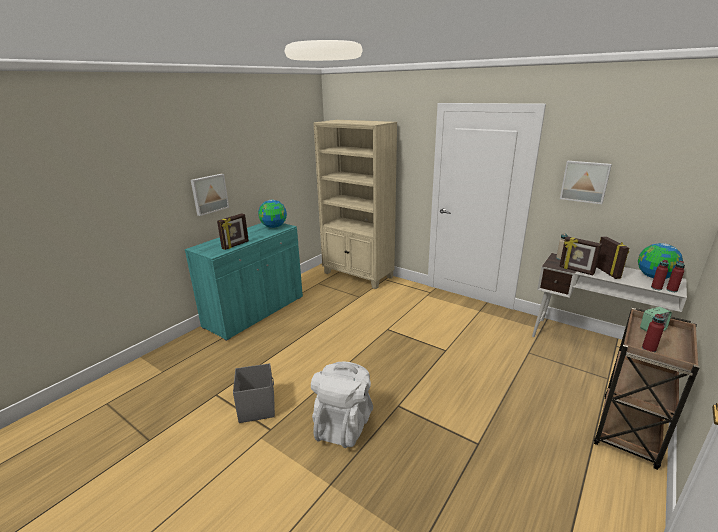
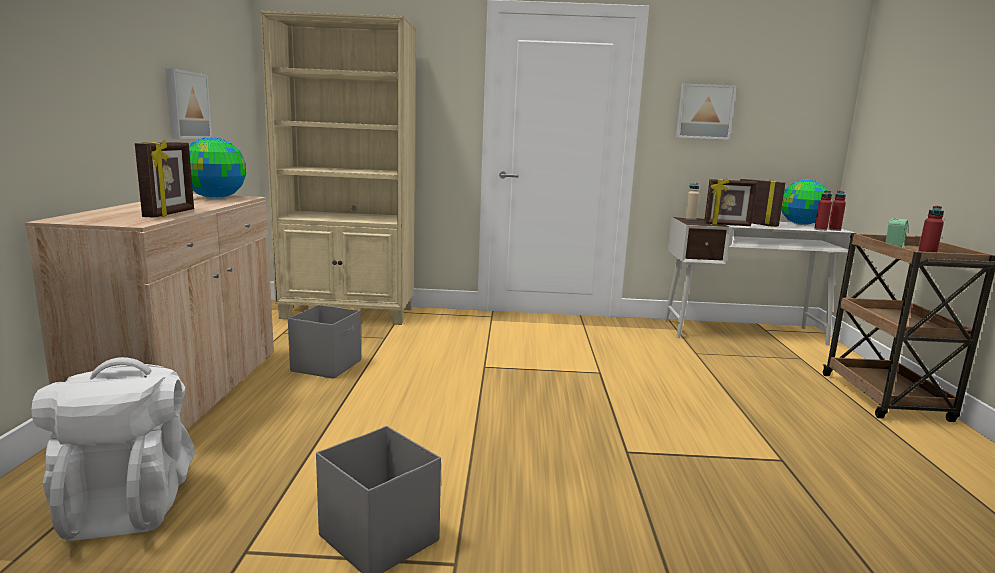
camera: 35 degrees left, 10 degrees down
(209, 194) = (74, 98): picture -> picture (186, 105)
(255, 312) = (186, 393): turquoise cabinet -> beige cabinet
(318, 309) = (327, 366): none -> grey storage box
(343, 424) = (580, 504): white backpack -> white backpack (128, 503)

